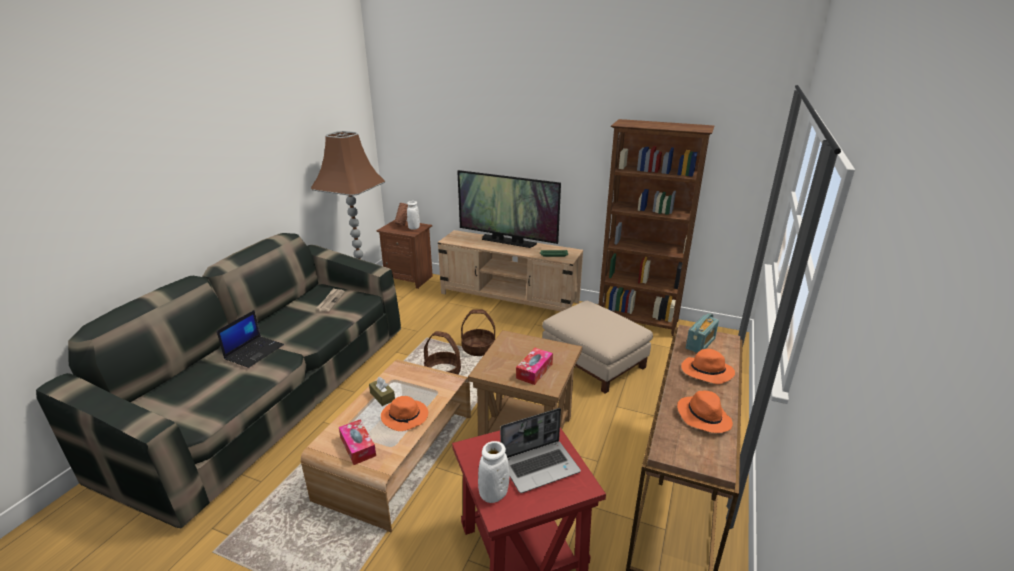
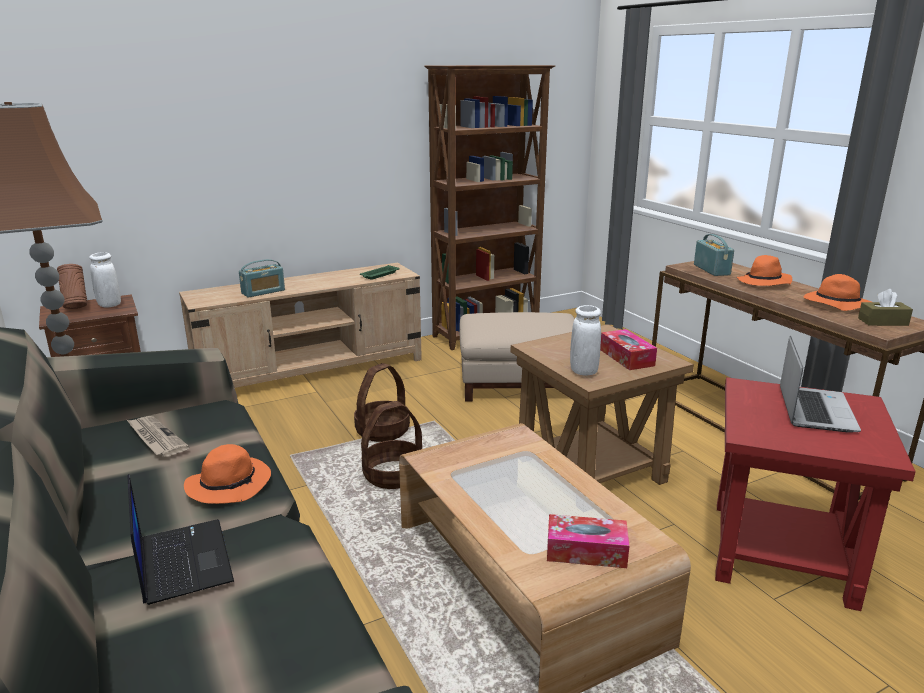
camera: 50 degrees left, 5 degrees down
(382, 396) = (484, 493): brown tissue box -> brown tissue box (883, 322)
(405, 417) = (558, 491): orange hat -> orange hat (230, 484)
(482, 244) = (263, 292): none -> radio
(493, 494) = (848, 448): white vase -> white vase (583, 371)
(507, 241) = (292, 280): television -> none

